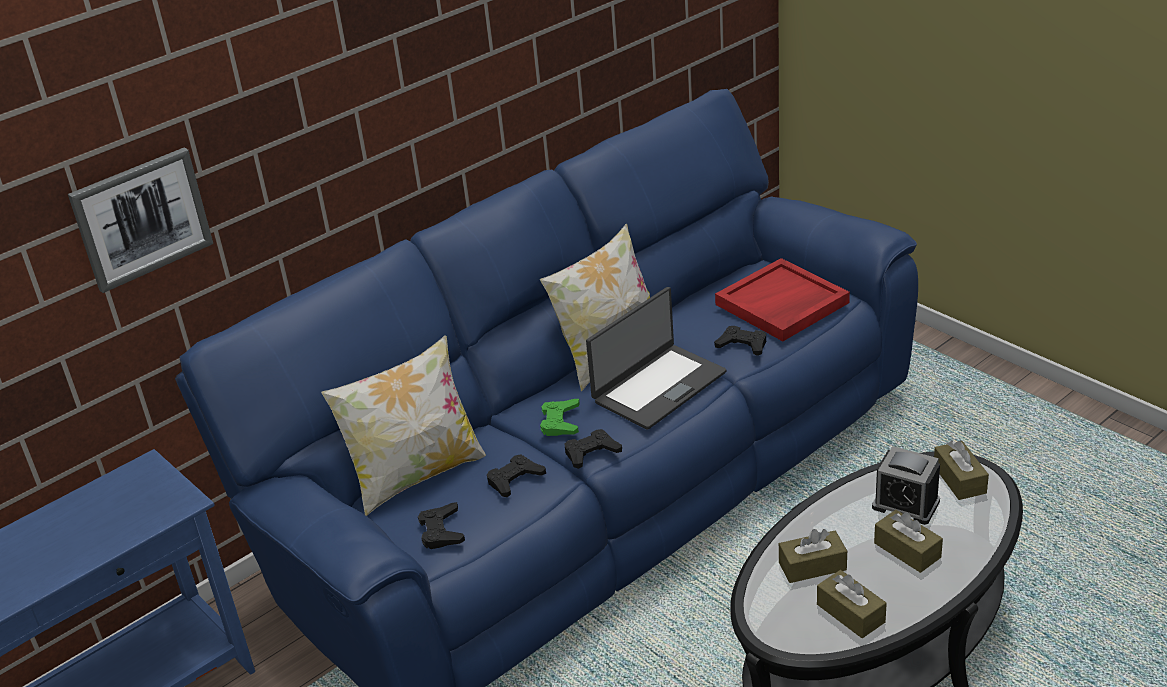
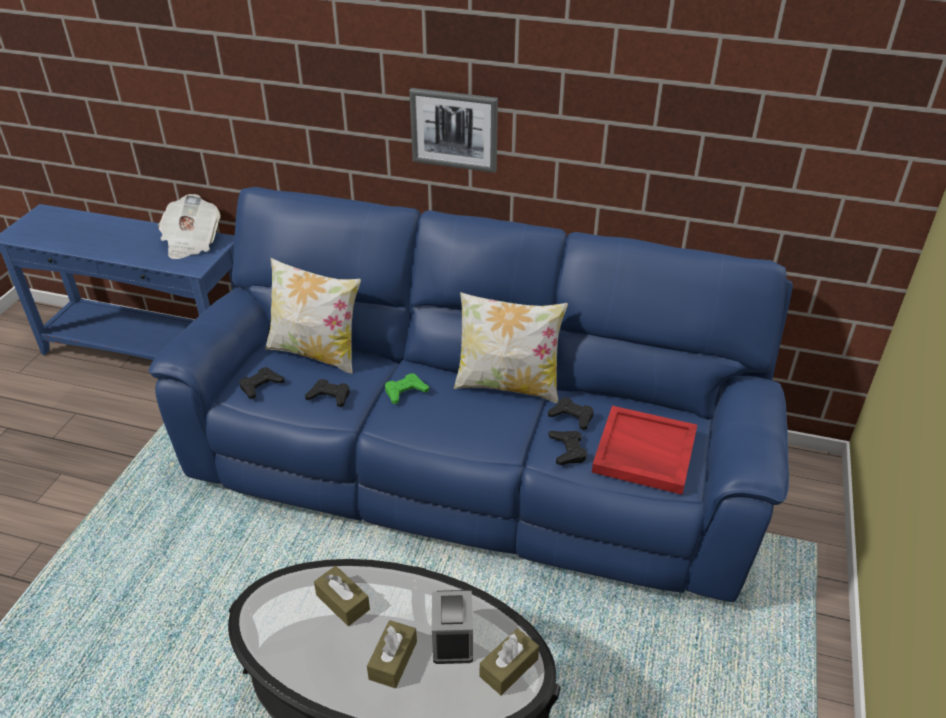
camera: 55 degrees right, 5 degrees up
(114, 495) = (191, 242): none -> newspaper
(141, 218) = (255, 93): picture -> picture (454, 129)
(591, 453) = (380, 421): black game controller -> black game controller (572, 416)
(658, 386) = (480, 424): laptop -> none
(850, 613) = (297, 647): brown tissue box -> none

